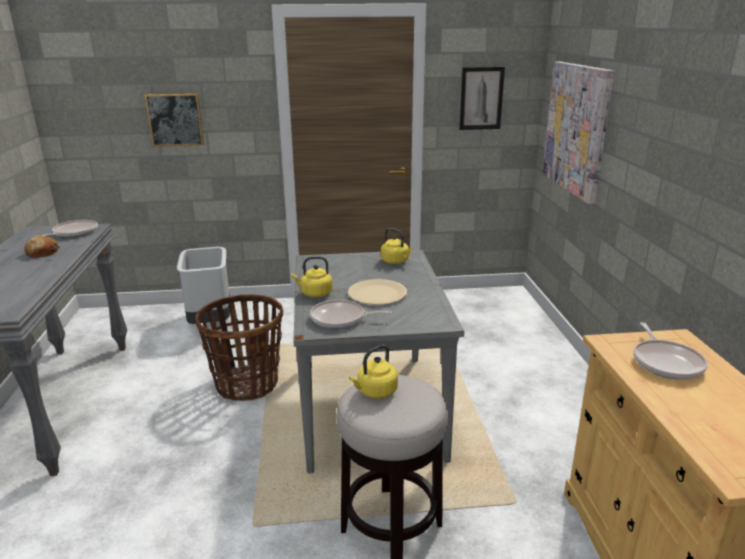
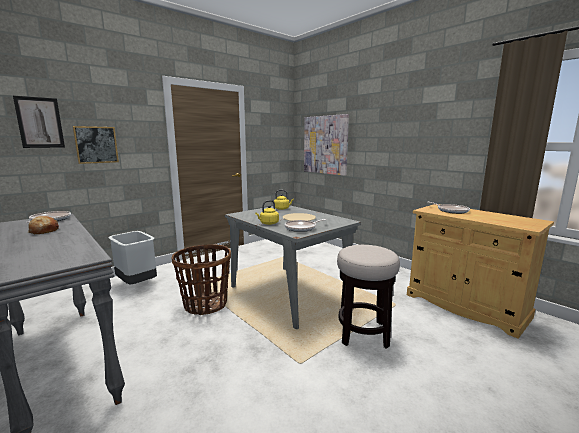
camera: 35 degrees left, 10 degrees down
(375, 392) = (358, 251): yellow kettle -> none
(481, 98) = (270, 136): picture -> picture (40, 122)

